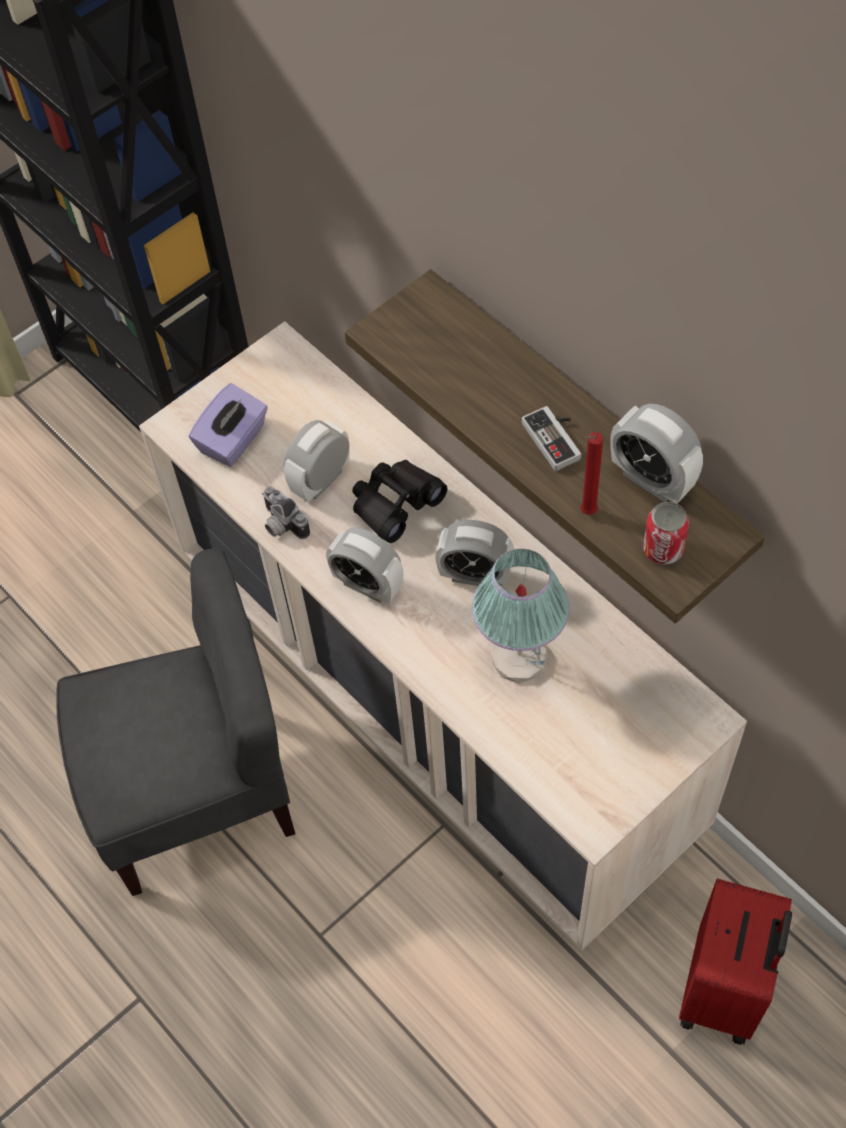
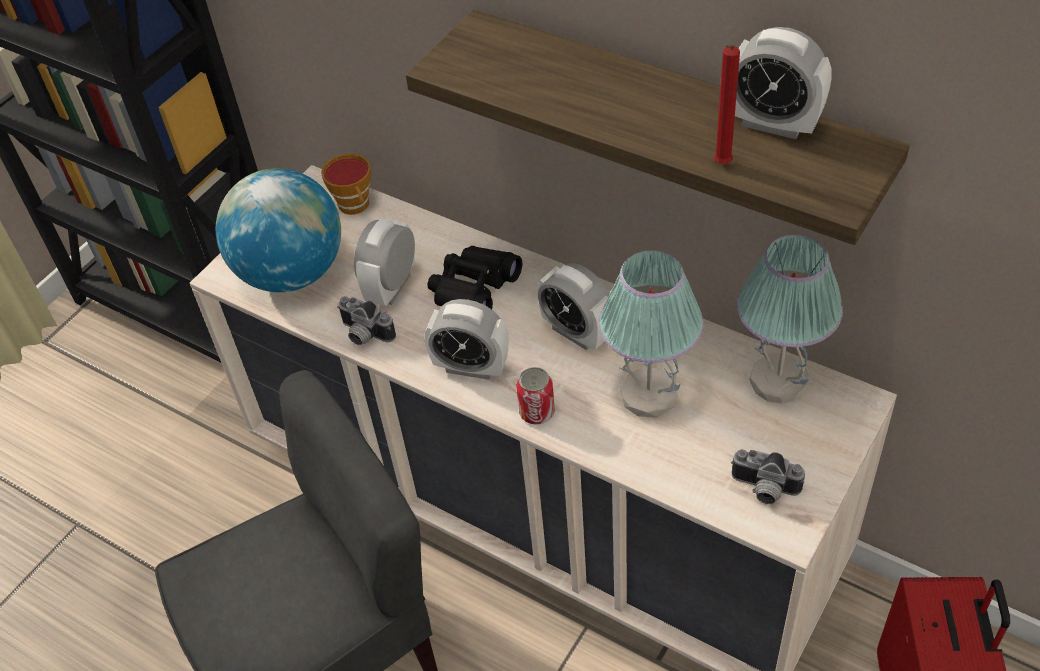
camera: 15 degrees left, 10 degrees down
(233, 440) = (291, 273): purple tissue box -> globe
(313, 380) = (356, 206): none -> cup
(475, 575) = (576, 332): alarm clock -> alarm clock turned 45 degrees clockwise
(557, 438) = (661, 112): game controller -> none
(586, 781) = (763, 490): none -> camera
(641, 676) = (777, 380): none -> table lamp
(663, 549) = (814, 177): can -> can (537, 412)

